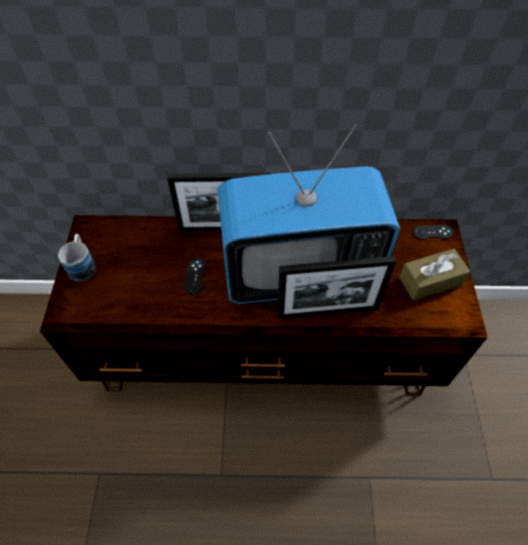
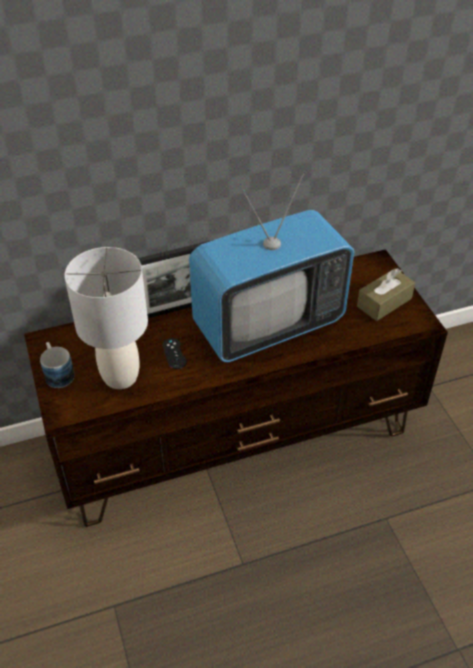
camera: 20 degrees left, 10 degrees down
(135, 287) = (121, 377): none -> grey table lamp
(328, 311) = (308, 348): picture frame -> none
(432, 232) = (369, 264): black game controller -> none

